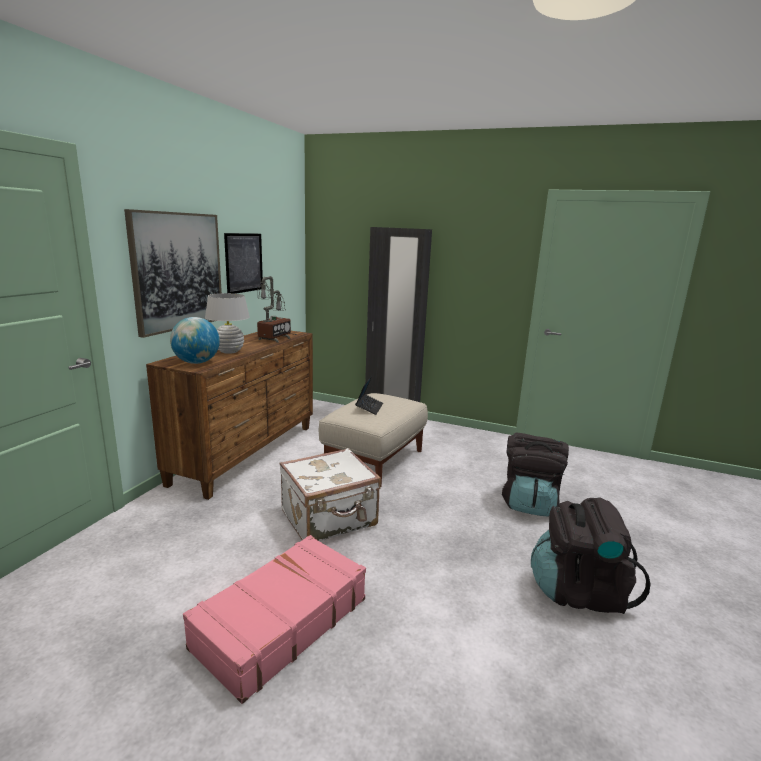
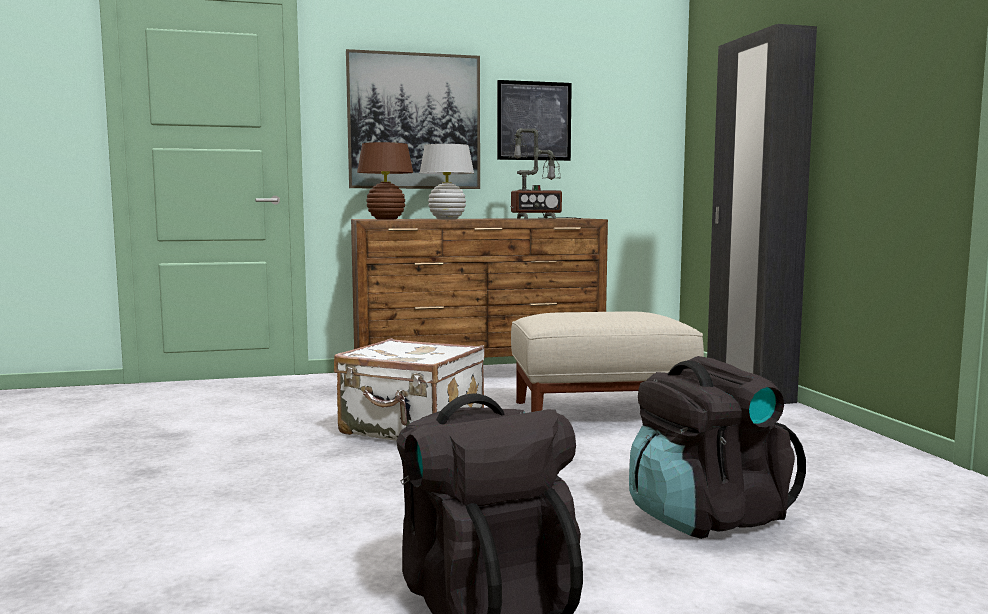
camera: 55 degrees right, 10 degrees down
(196, 363) = (386, 219): globe -> brown table lamp
(280, 622) = (200, 458): pink suitcase -> none
(369, 407) = (583, 314): laptop -> none

